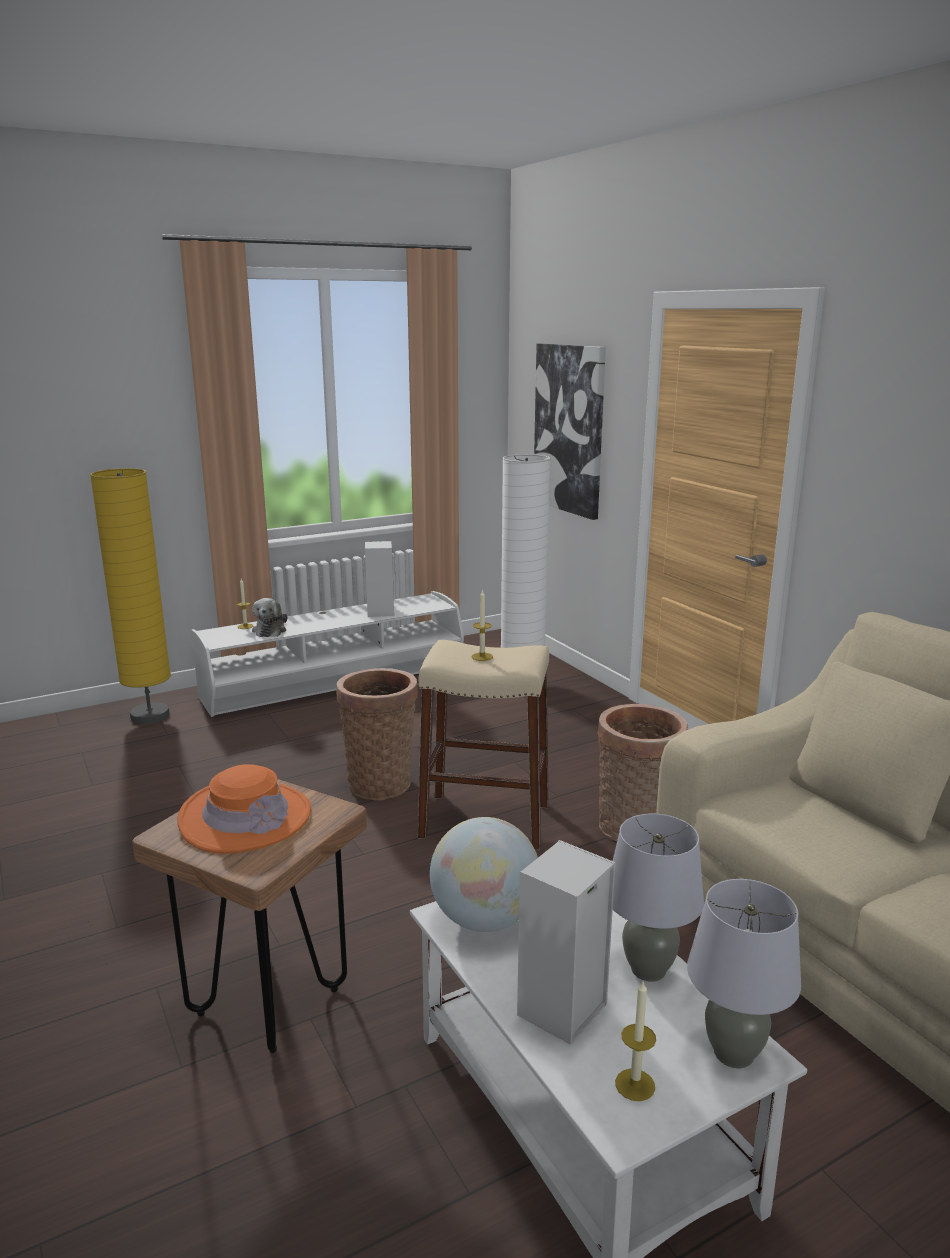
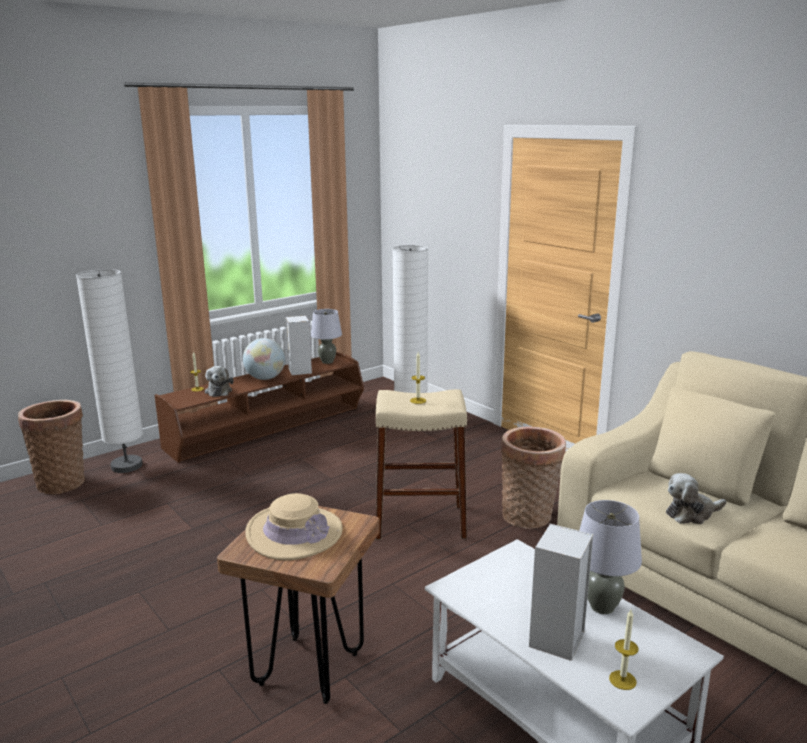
camera: 10 degrees left, 0 degrees up
(150, 716) = (127, 466): yellow floor lamp -> white floor lamp
(245, 817) = (294, 533): orange hat -> beige hat
(336, 684) = (268, 429): white tv stand -> brown tv stand
(380, 782) = (332, 501): basket -> basket (62, 482)
(485, 919) = (480, 587): globe -> globe (265, 378)
(569, 429) = (436, 225): picture -> none
(734, 1054) = (676, 652): grey table lamp -> grey table lamp (327, 362)
(831, 847) = (691, 513): none -> plush toy

